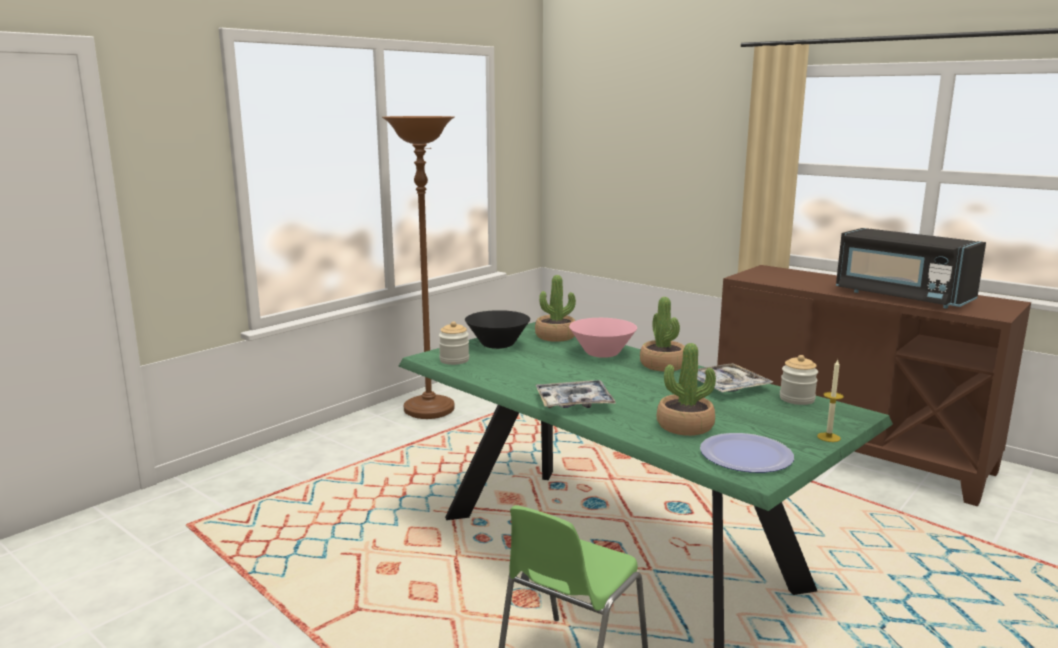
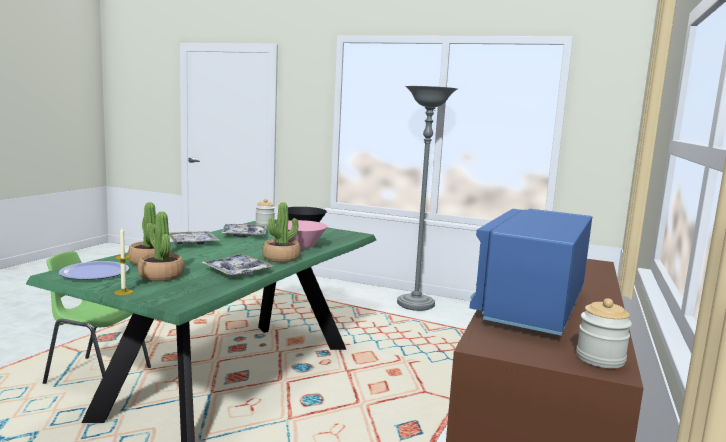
camera: 70 degrees right, 5 degrees down
(429, 410) = (415, 305): brown floor lamp -> grey floor lamp
(528, 374) = (244, 235): none -> tray
(555, 336) = (333, 237): potted plant -> potted plant (161, 276)
(797, 399) = (211, 288): jar -> jar (600, 359)
(901, 297) = (531, 306): black microwave -> blue microwave

